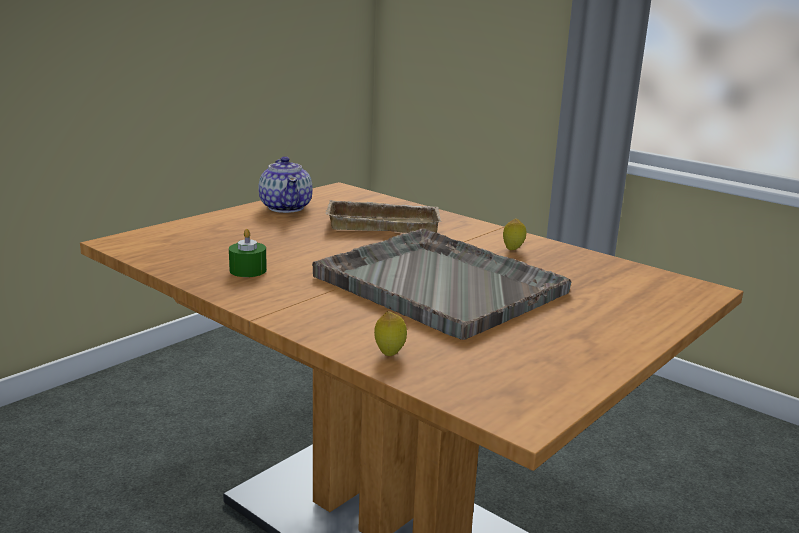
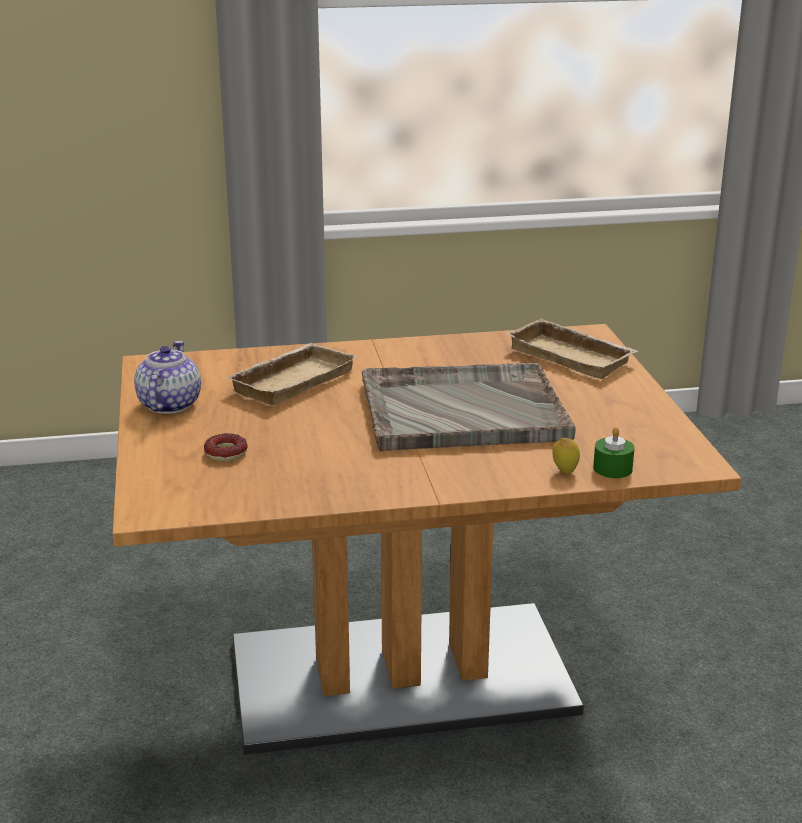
camera: 50 degrees left, 5 degrees up
(237, 237) = (226, 453): none -> donut
(248, 270) = (324, 473): green candle -> green candle (612, 469)
(286, 207) = (168, 405): teapot -> teapot turned 105 degrees counterclockwise
(513, 249) = (429, 357): lemon -> none
(639, 295) = (573, 356): none -> beige tray

